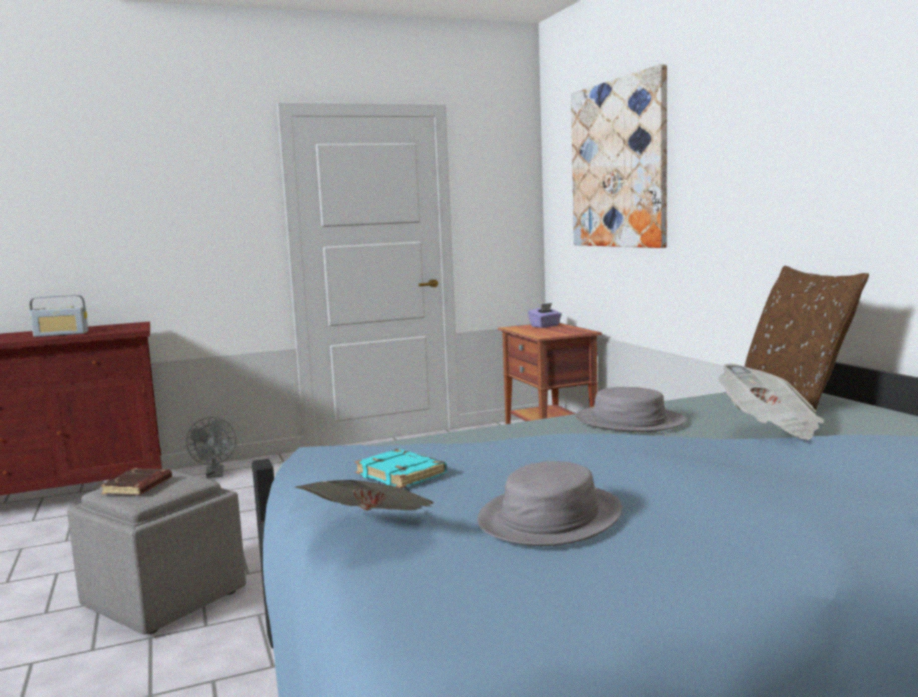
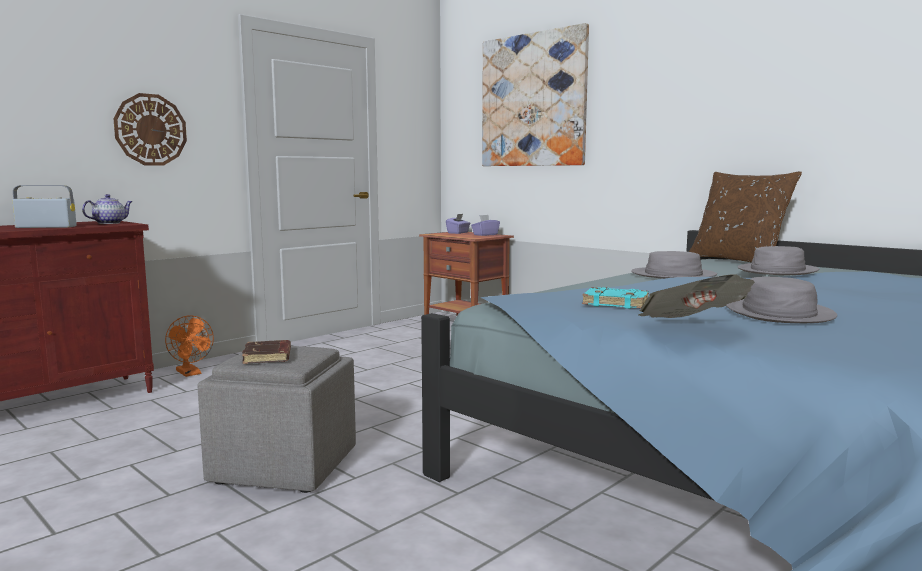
camera: 25 degrees left, 0 degrees up
(61, 334) = (46, 227): radio -> radio turned 150 degrees counterclockwise
(125, 328) = (110, 223): none -> teapot
(184, 231) = (150, 130): none -> wall clock
(215, 475) = (190, 373): grey fan -> orange fan
(568, 330) = (485, 235): none -> purple tissue box
(770, 427) = (777, 271): newspaper -> grey hat

